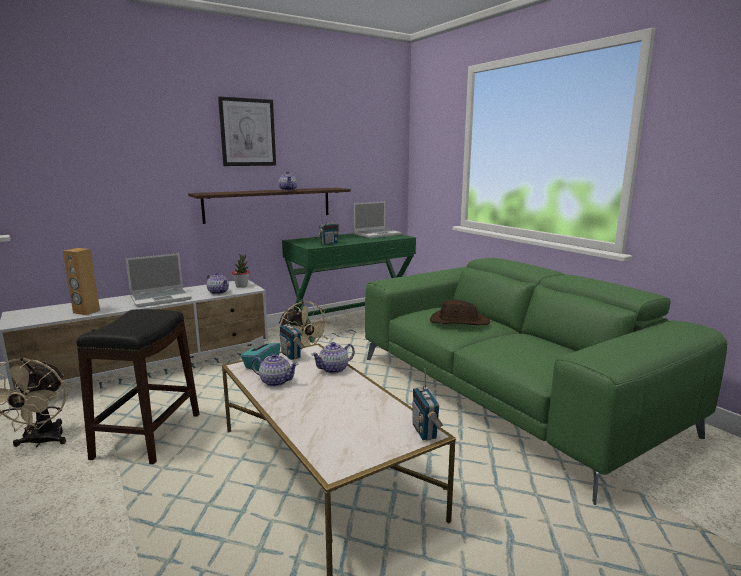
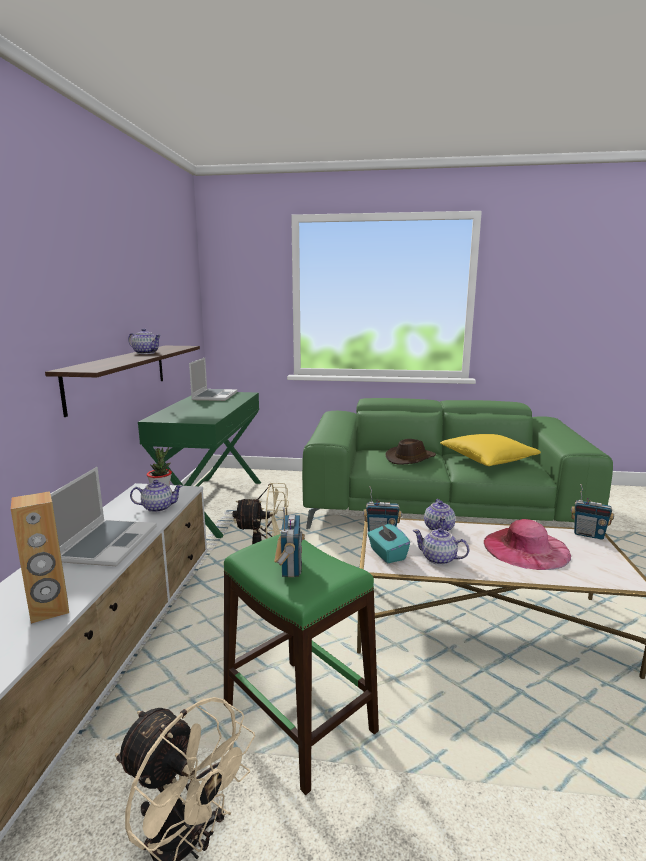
camera: 50 degrees left, 0 degrees up
(147, 436) = (298, 719): black stool -> green stool
(247, 132) = (94, 274): picture -> none
(275, 381) = (439, 559): teapot -> teapot turned 120 degrees counterclockwise
(329, 244) = (212, 414): radio -> radio (290, 568)
(344, 408) = (526, 548): none -> pink hat
(528, 347) = (487, 460): none -> yellow pillow

